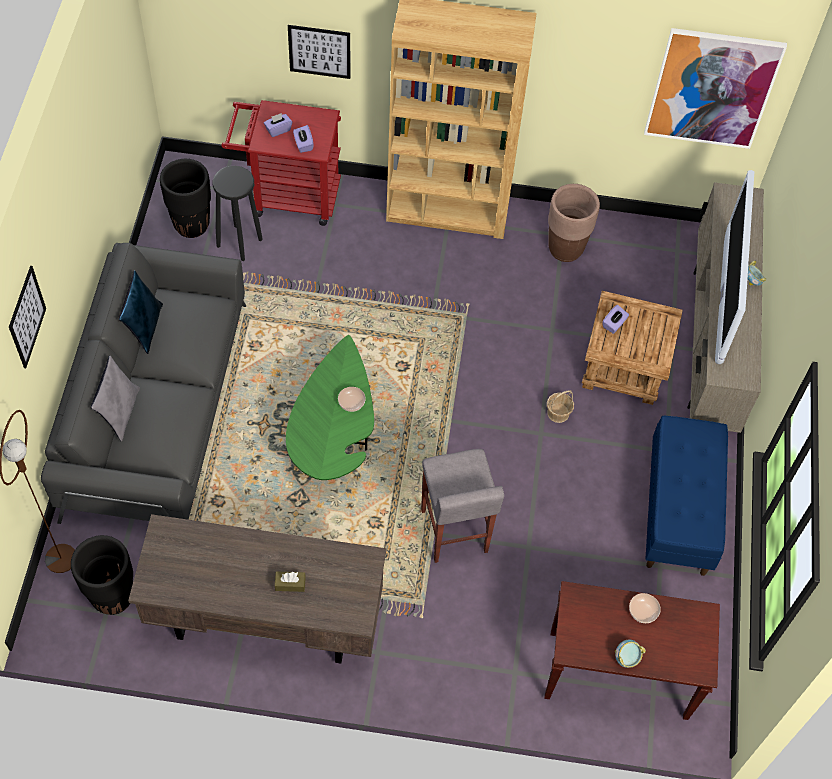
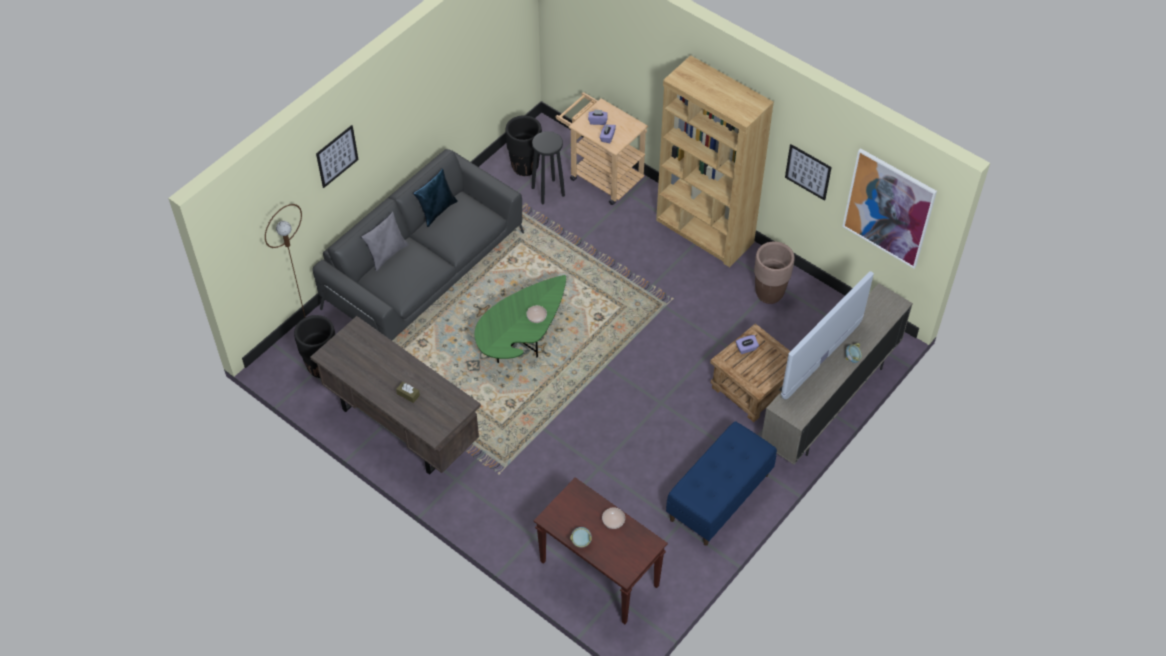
camera: 35 degrees right, 5 degrees down
(287, 196) = (601, 175): red cart -> beige cart
(319, 51) = (640, 76): picture -> picture (808, 172)
(453, 532) = (556, 434): grey stool -> none
(558, 413) = (682, 396): basket -> none

